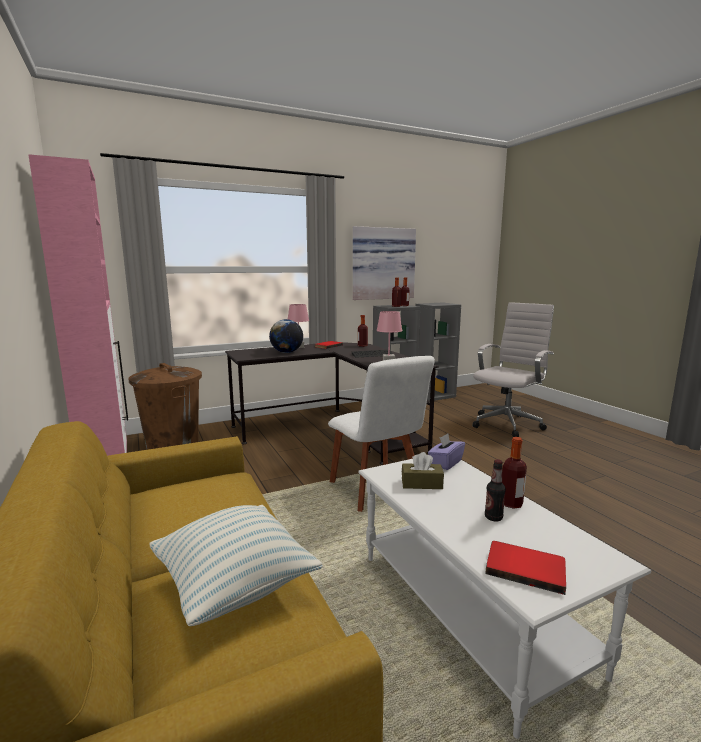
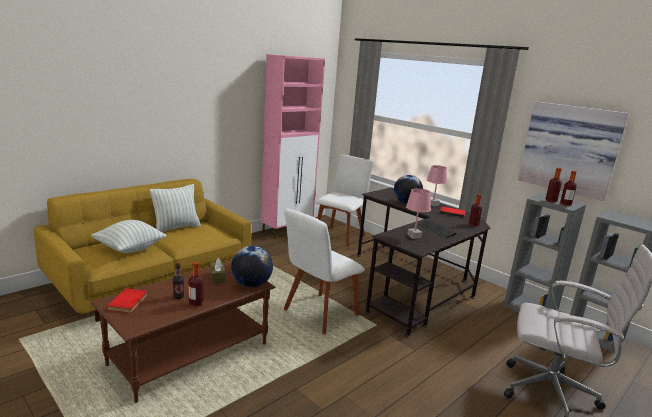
camera: 70 degrees right, 5 degrees up
(147, 523) = (176, 228): none -> pillow
(172, 443) = (340, 235): brown trash can -> white chair
(445, 463) = (251, 284): purple tissue box -> globe
(467, 611) = (189, 353): white coffee table -> brown coffee table

